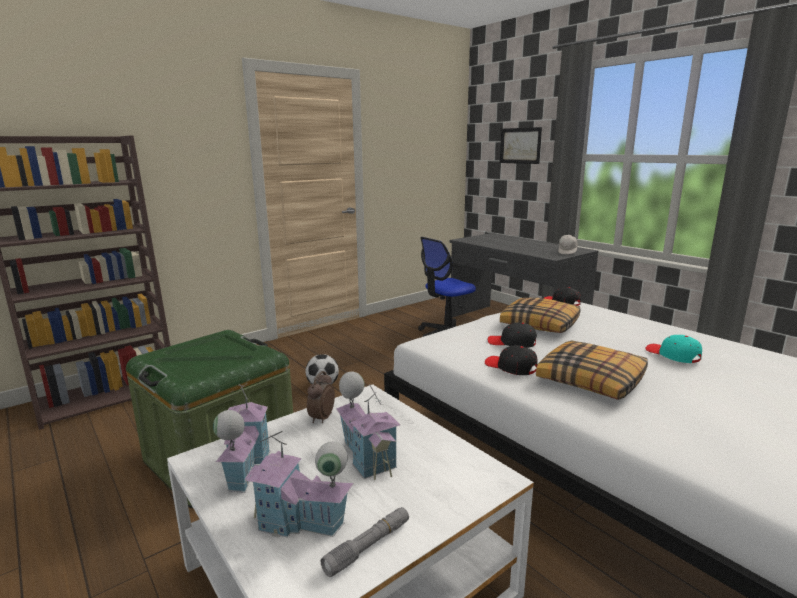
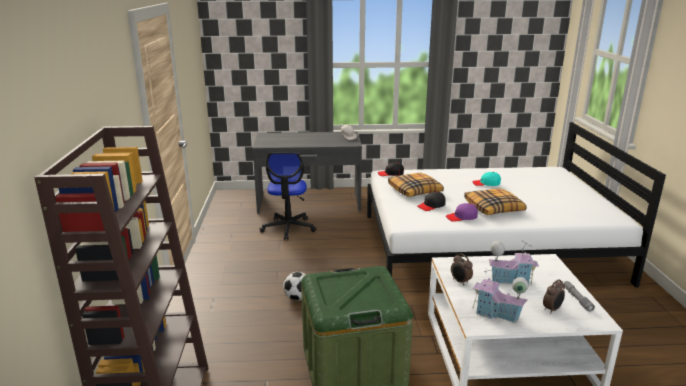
camera: 55 degrees left, 5 degrees up
(300, 522) = (552, 309): toy house -> alarm clock
(511, 367) = (461, 217): black cap -> purple cap
(520, 145) = (267, 56): picture -> none

